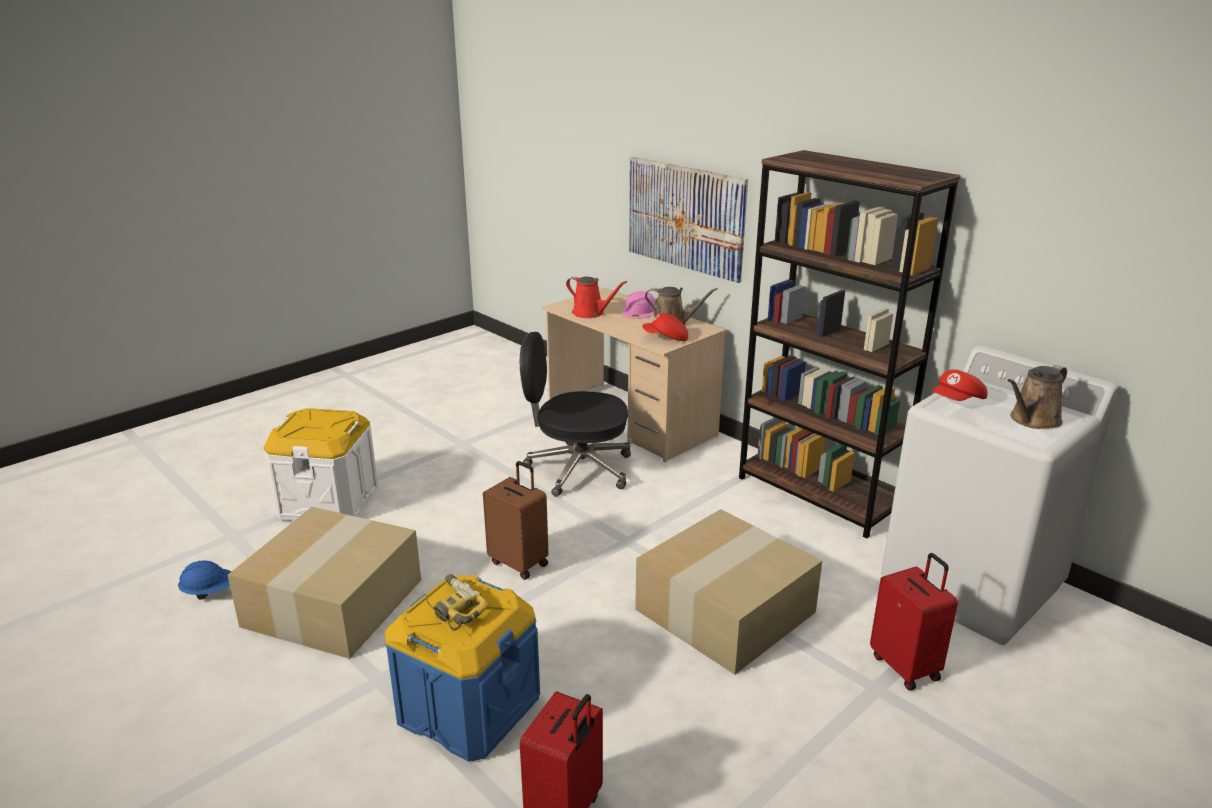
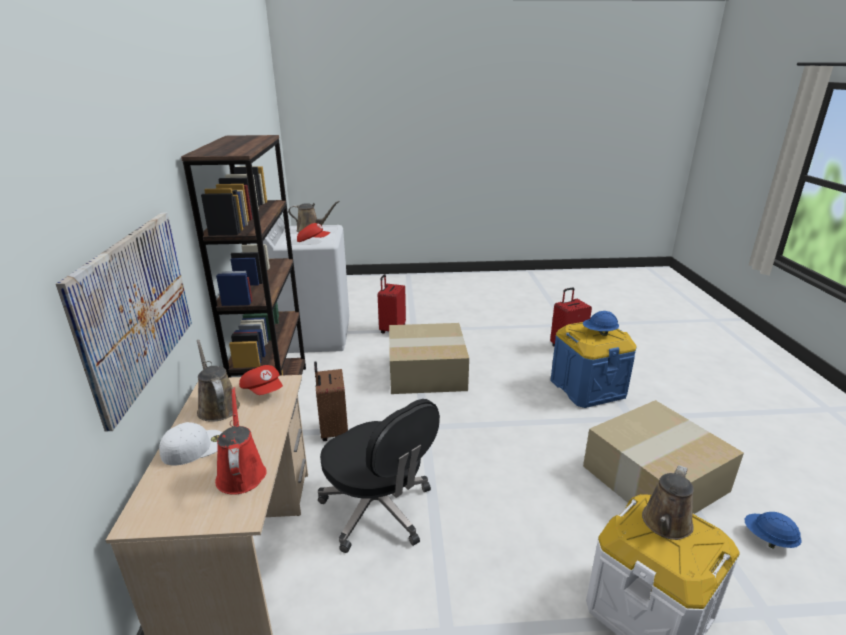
camera: 140 degrees left, 0 degrees up
(320, 426) = (666, 525): none -> brown watering can
(453, 608) = (599, 333): power drill -> blue hard hat
(520, 563) = (506, 446): brown suitcase -> brown suitcase (333, 431)
(639, 311) = (194, 446): pink cap -> white cap

